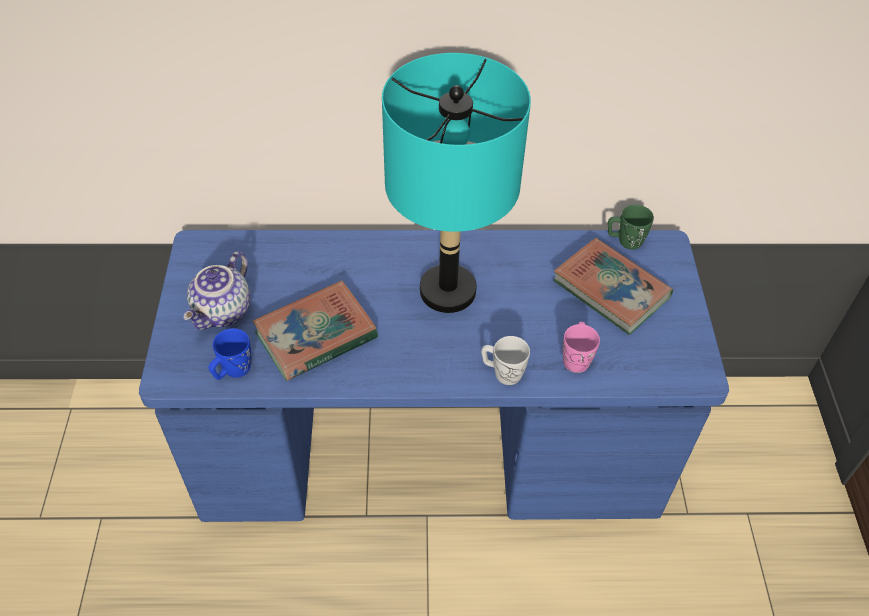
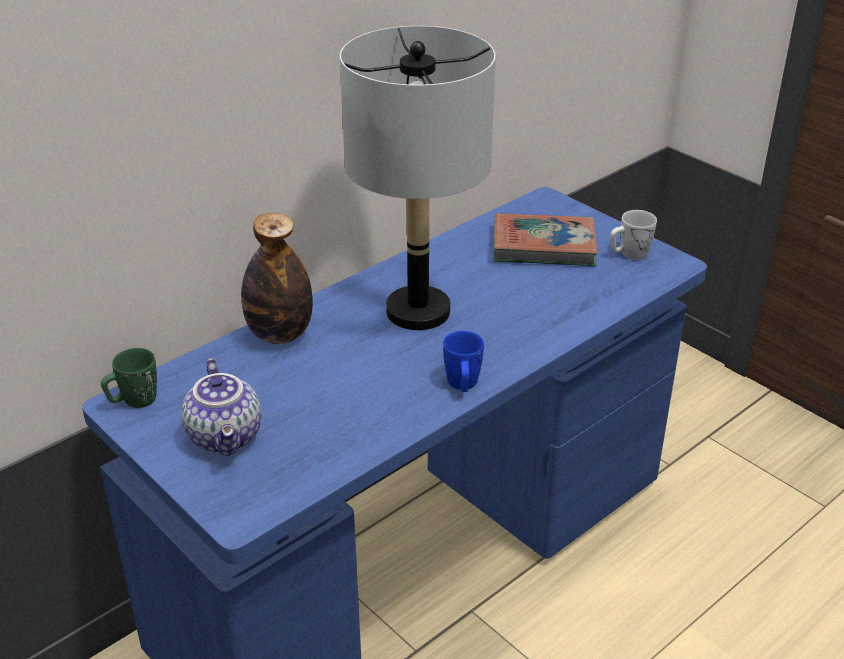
camera: 40 degrees left, 15 degrees down
(233, 371) = (301, 473): blue mug -> blue mug (463, 385)
(316, 335) = (344, 403): book -> none
(339, 251) = (280, 334): none -> bottle
(448, 291) = (419, 312): turquoise table lamp -> grey table lamp
(502, 372) = (538, 339): white mug -> white mug (629, 254)
(576, 358) = (578, 300): pink mug -> none
(625, 241) = (511, 211): green mug -> green mug (133, 401)

